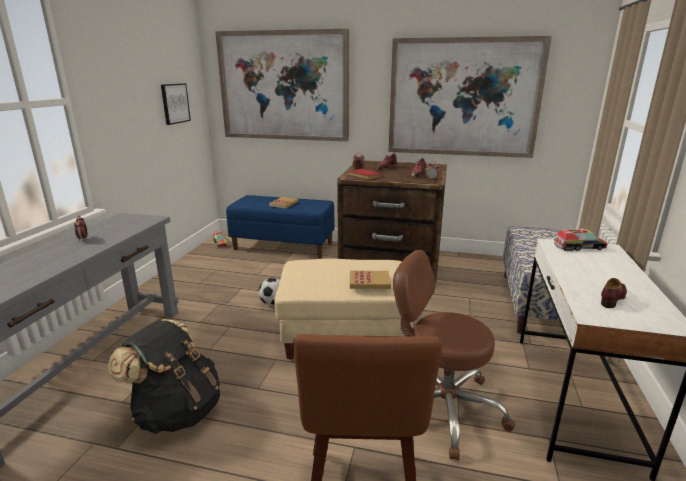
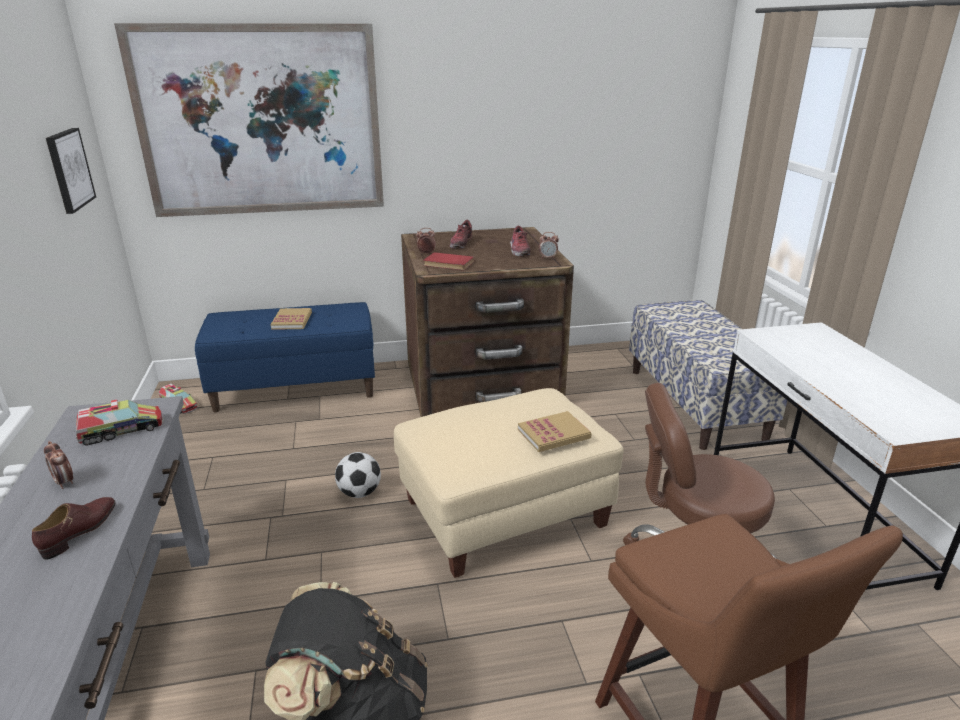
camera: 25 degrees left, 5 degrees up
(463, 98) = (550, 129): picture -> none
(579, 247) = (790, 334): toy truck -> toy truck (121, 431)
(613, 298) = (889, 401): brown shoe -> brown shoe (80, 531)

